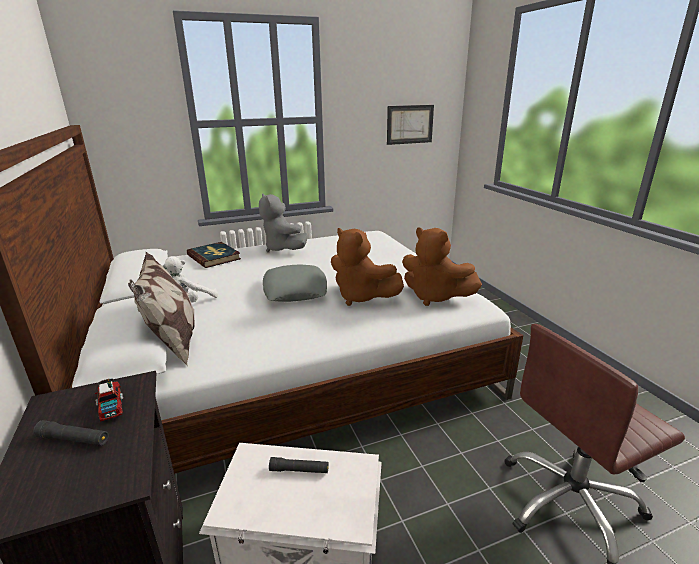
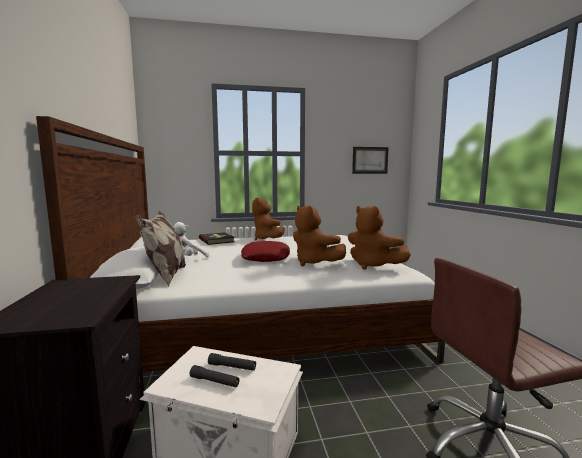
camera: 10 degrees right, 15 degrees down
(74, 439) = (64, 298): black flashlight -> black flashlight (214, 381)
(111, 405) = (99, 286): toy truck -> none
(283, 249) = (267, 239): grey plush toy -> brown plush toy
(295, 290) = (265, 257): grey pillow -> red pillow

